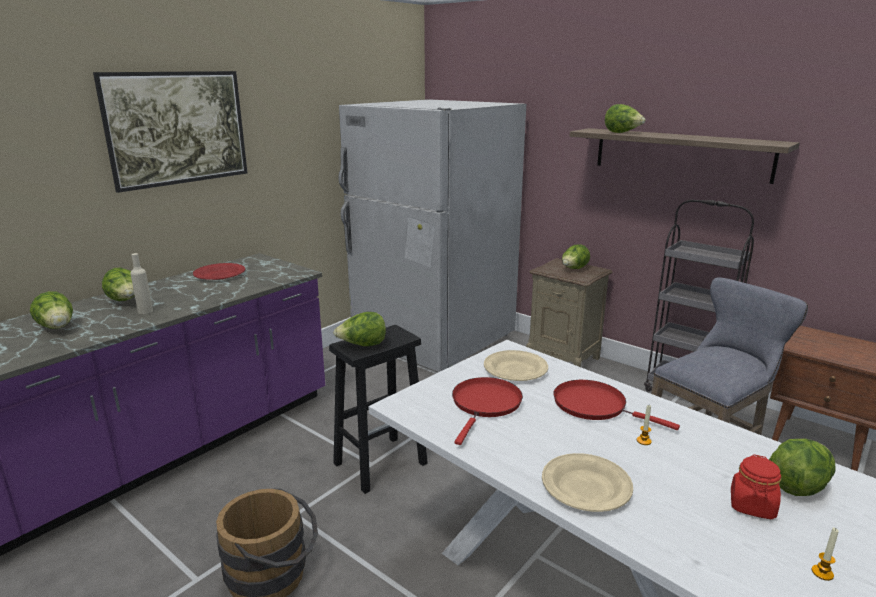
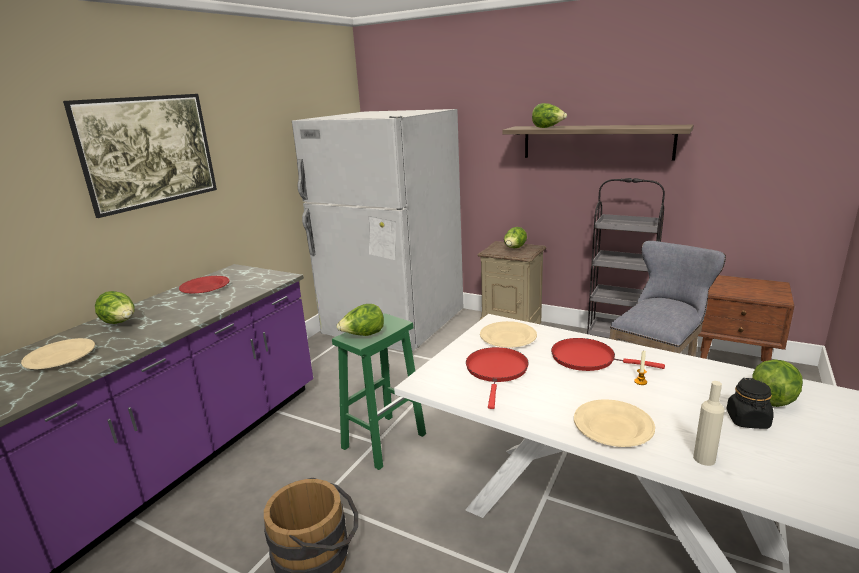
camera: 10 degrees left, 0 degrees up
(57, 328) = (61, 357): lettuce -> beige plate
(145, 311) = (146, 330): beige bottle -> beige bottle (704, 459)
(381, 463) = (385, 440): black stool -> green stool
(752, 506) = (747, 420): red jar -> black jar
(822, 573) = (823, 464): candle -> none

